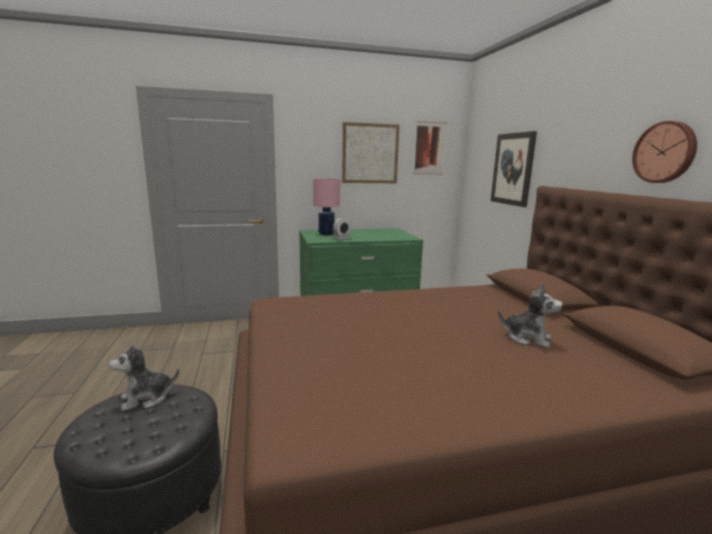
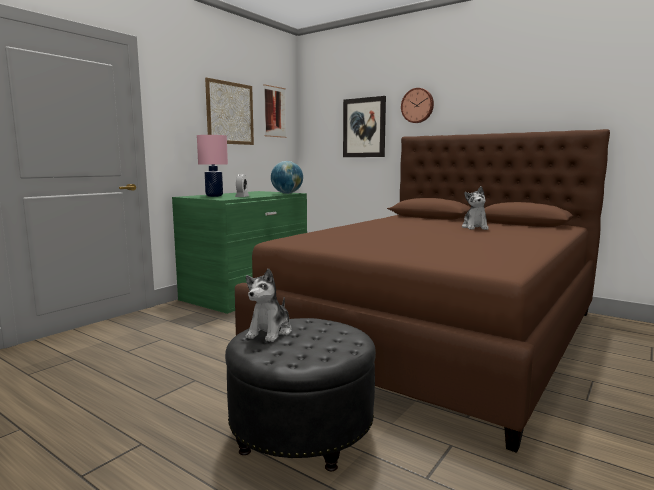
camera: 40 degrees left, 5 degrees down
(402, 238) = (287, 193): none -> globe
(527, 338) = (475, 227): plush toy -> plush toy turned 105 degrees clockwise
(665, 152) = (495, 106): wall clock -> wall clock (417, 105)

